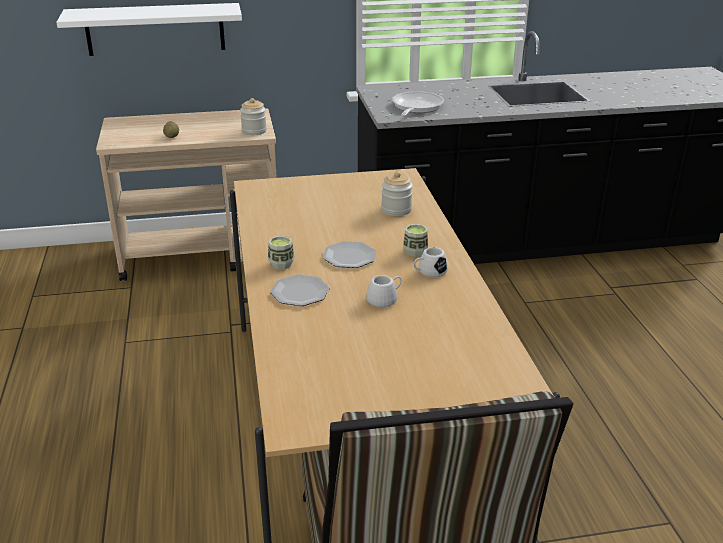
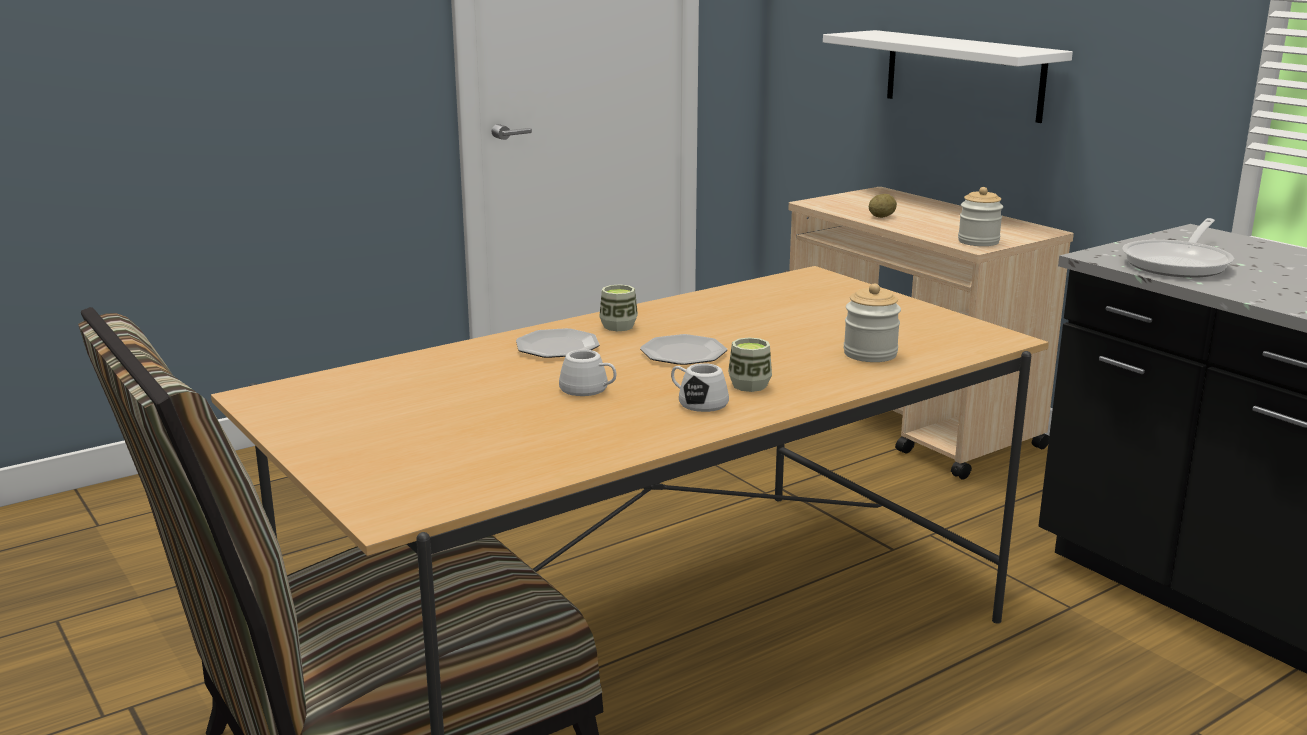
camera: 65 degrees right, 10 degrees down
(415, 108) = (1179, 263): frying pan -> frying pan turned 135 degrees clockwise

